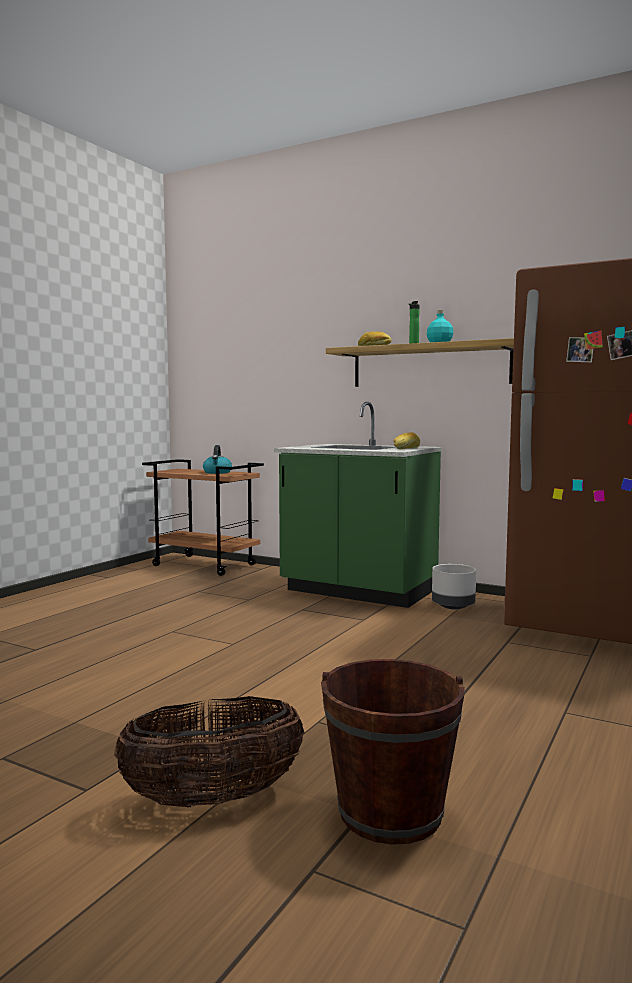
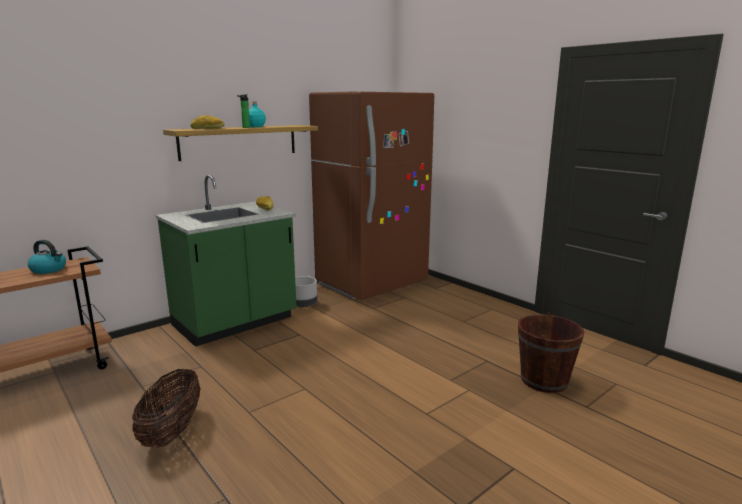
camera: 70 degrees left, 10 degrees up
(213, 798) = (528, 424): basket -> basket (172, 431)

